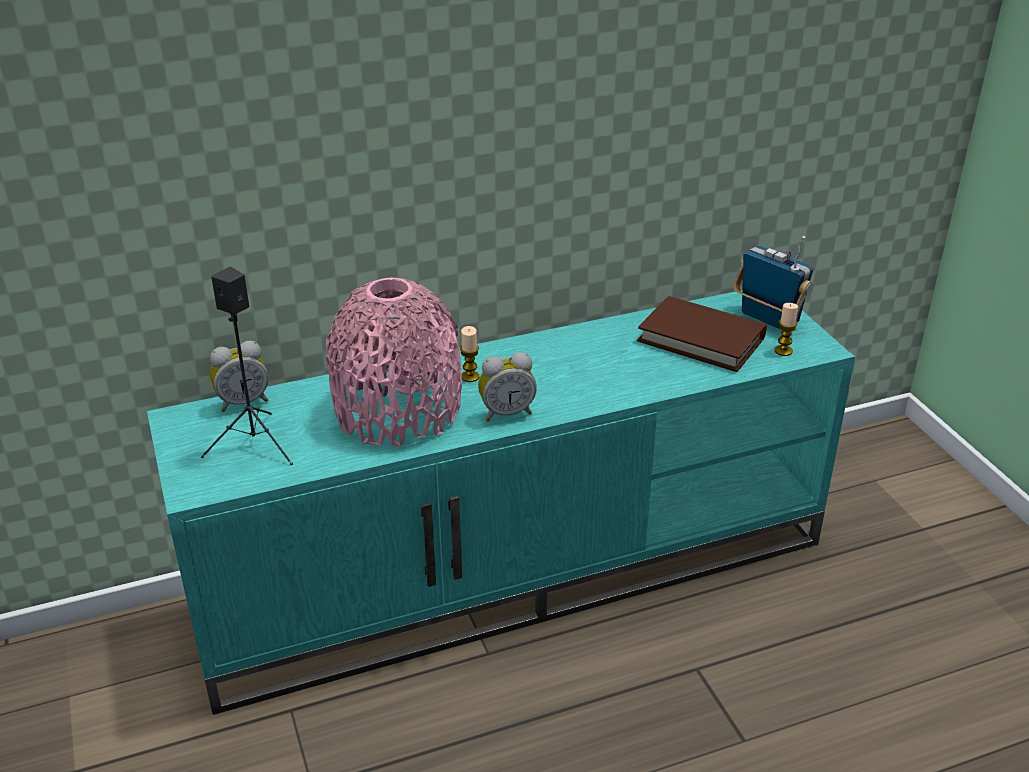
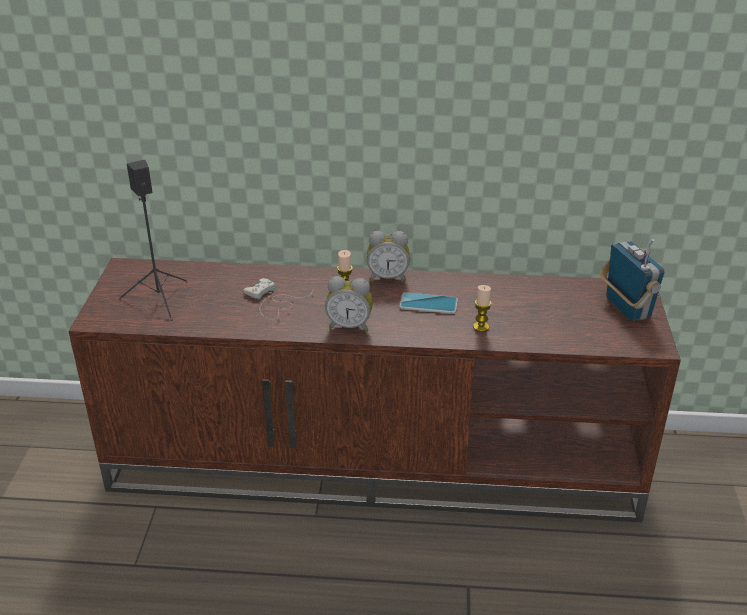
camera: 25 degrees right, 0 degrees up
(243, 402) = (175, 268): alarm clock -> alarm clock (388, 277)
(397, 410) = (273, 302): pink vase -> white game controller
(515, 570) = (376, 460): turquoise tv stand -> brown tv stand
(571, 366) = (428, 304): none -> phone
(701, 339) = (553, 310): brown book -> none
(783, 351) = (617, 338): candle -> candle (481, 327)

